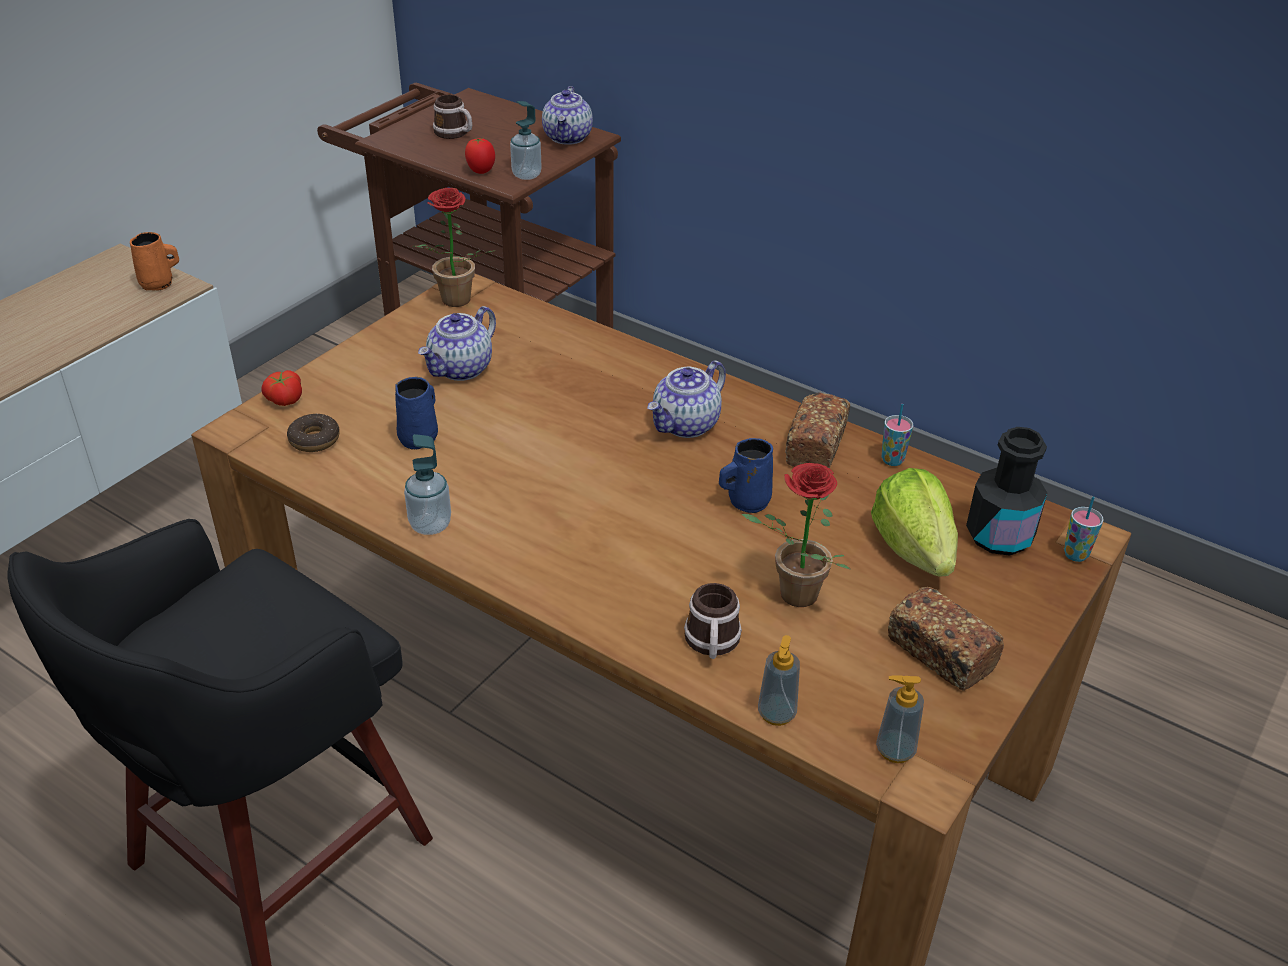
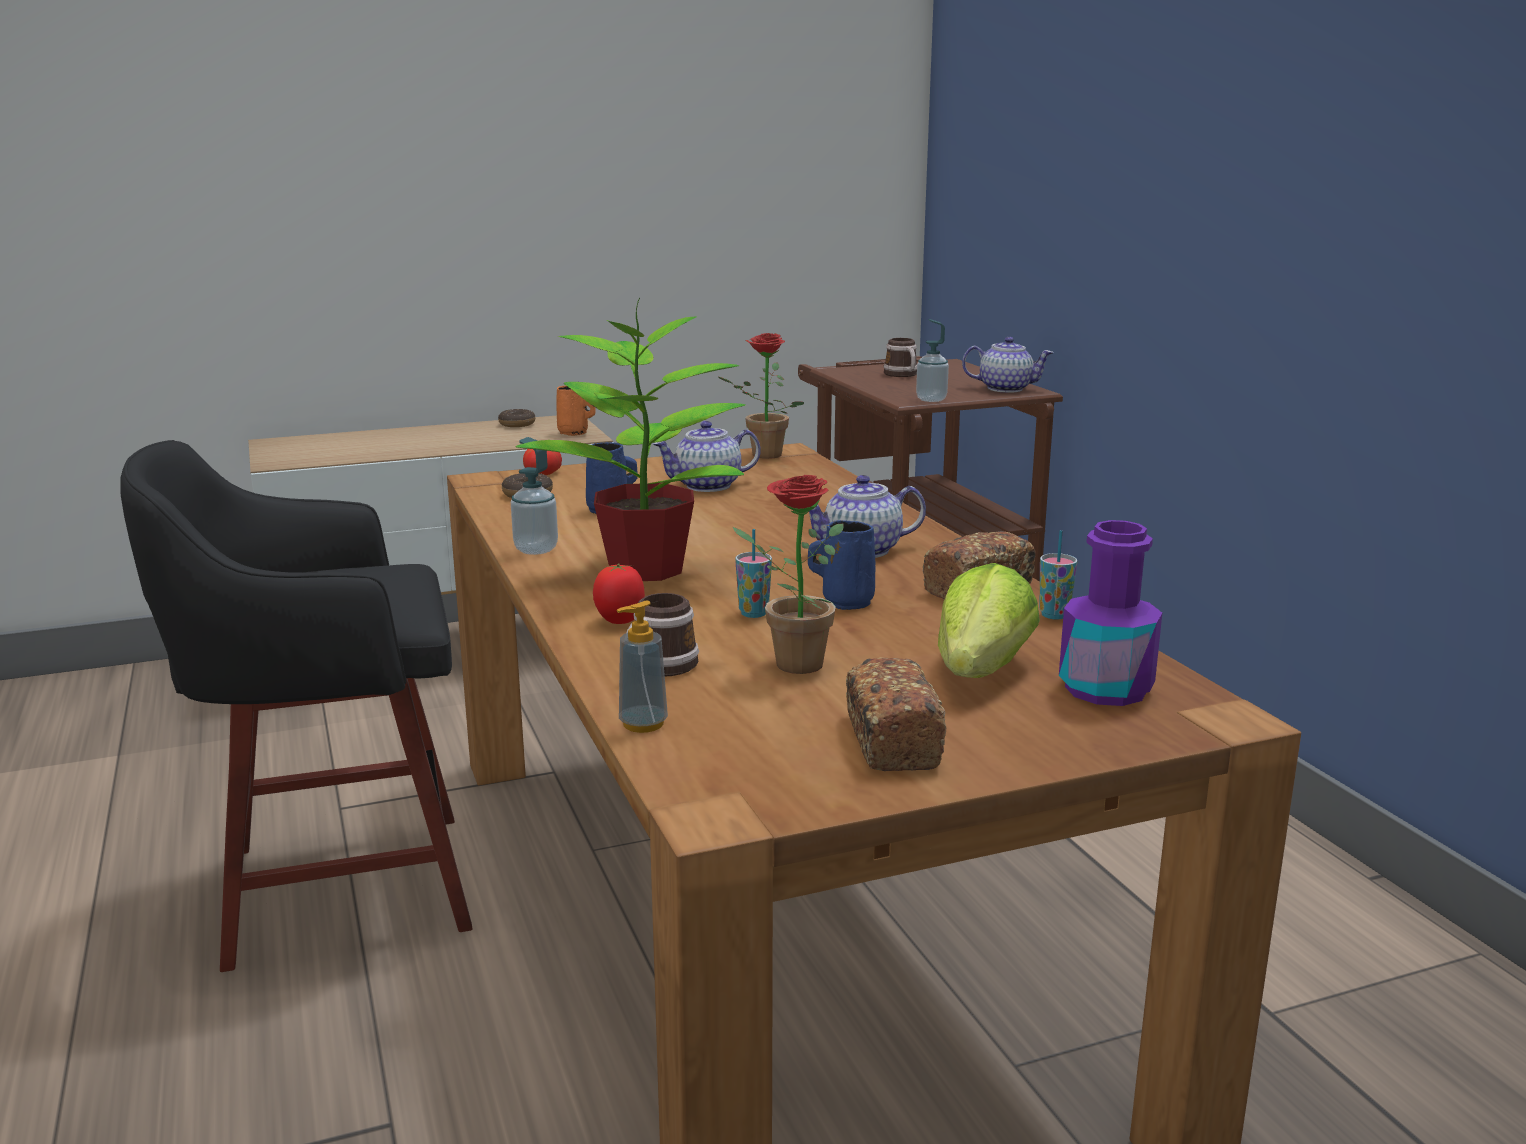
camera: 35 degrees right, 20 degrees down
(74, 284) = (517, 424): none -> donut
(481, 171) = (892, 393): tomato -> tomato (620, 621)
(557, 516) = (649, 569): none -> potted plant
(568, 138) = (1006, 389): teapot -> teapot turned 120 degrees counterclockwise
(895, 750) = (723, 783): soap dispenser -> none
(999, 536) = (1105, 689): black bottle -> purple bottle
(1075, 554) = (1188, 725): cup -> cup (753, 613)

